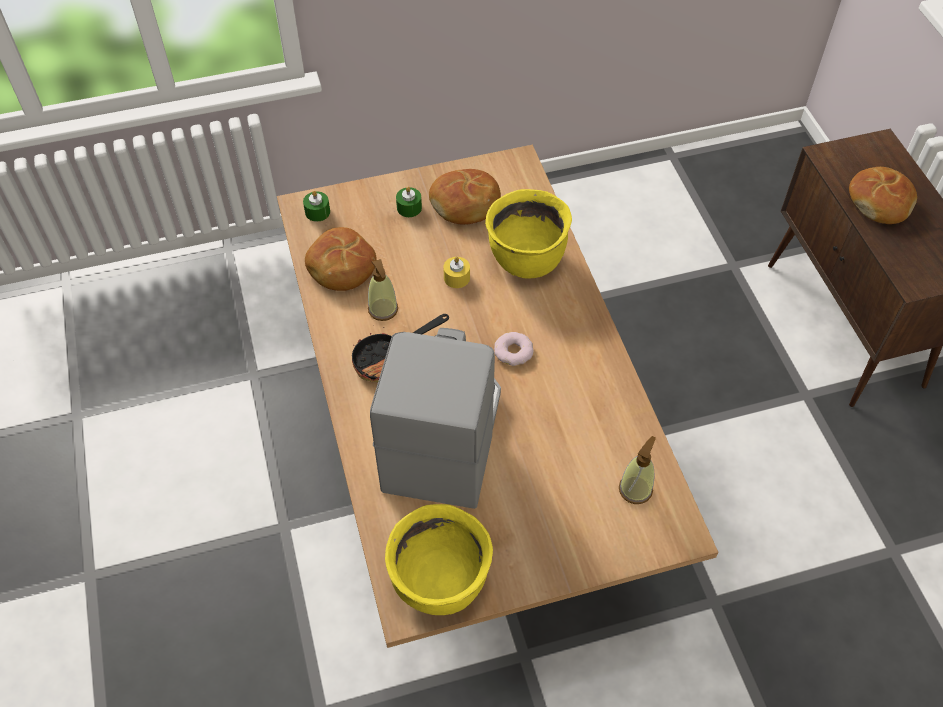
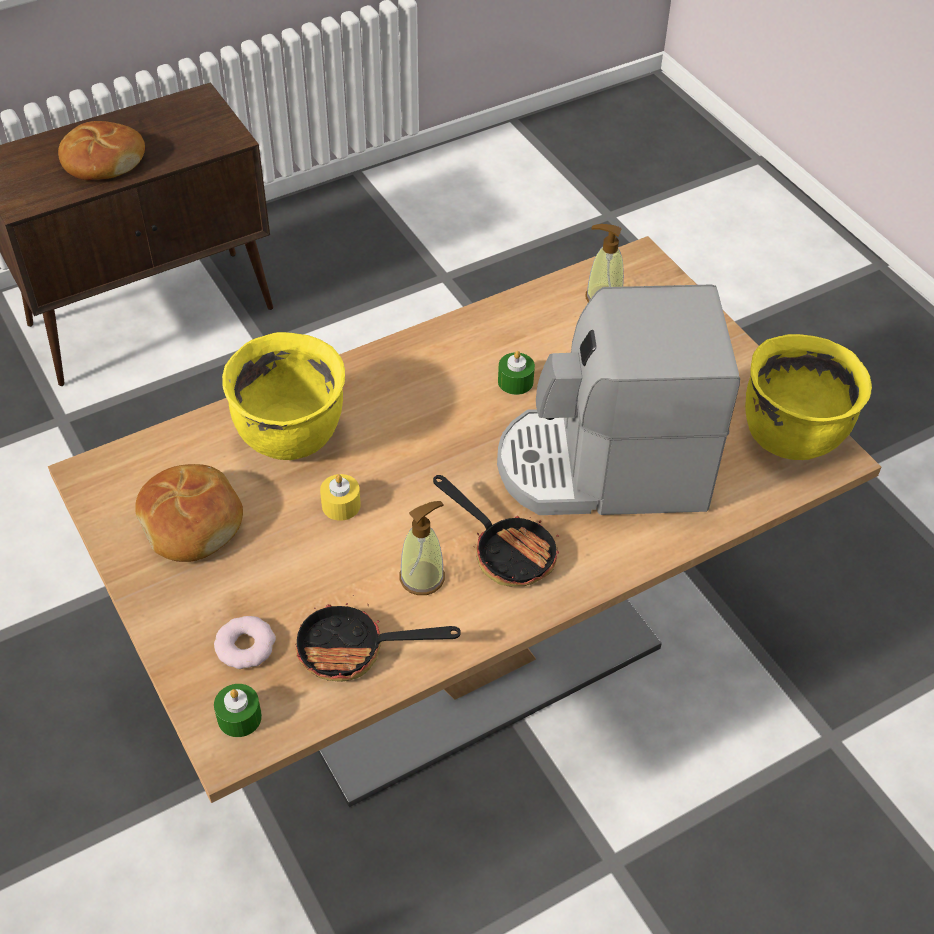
camera: 105 degrees left, 5 degrees down
(341, 267) = (354, 651): bread -> frying pan
(409, 208) = (210, 591): green candle -> green candle (515, 381)
(513, 351) = (452, 424): donut -> donut (245, 646)

